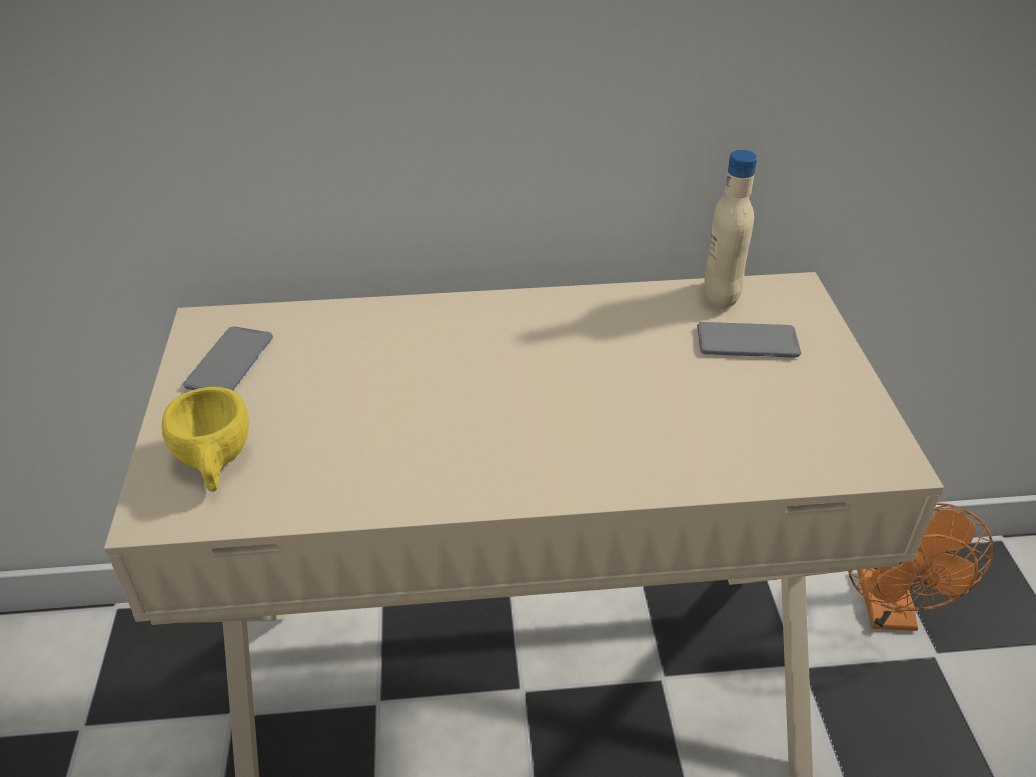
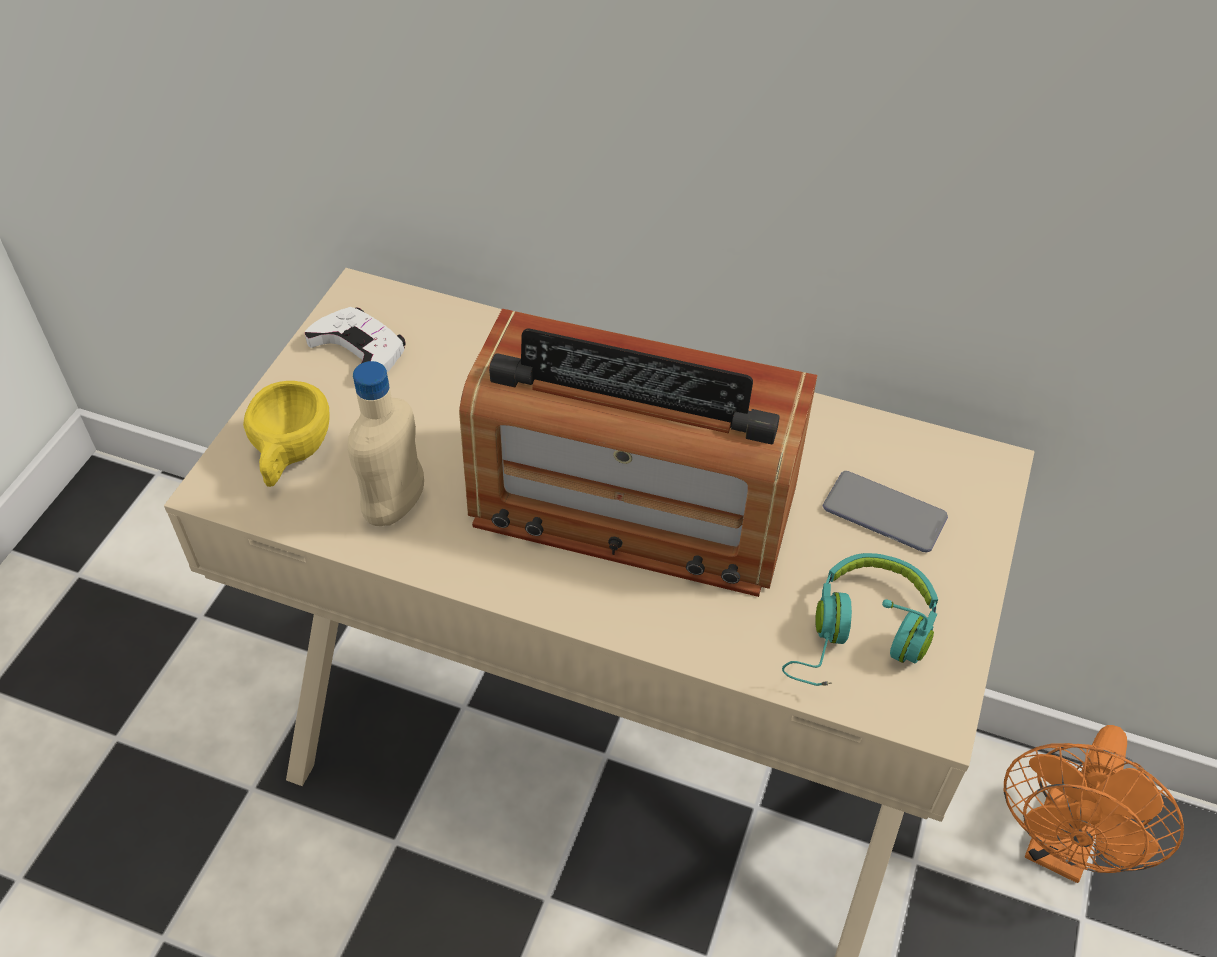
camera: 25 degrees right, 10 degrees up
(230, 362) = (359, 349): phone -> white game controller
(552, 400) = (632, 505): none -> radio
(721, 296) = (898, 445): beige bottle -> beige bottle (396, 506)
(797, 428) = (861, 636): none -> turquoise headphones

